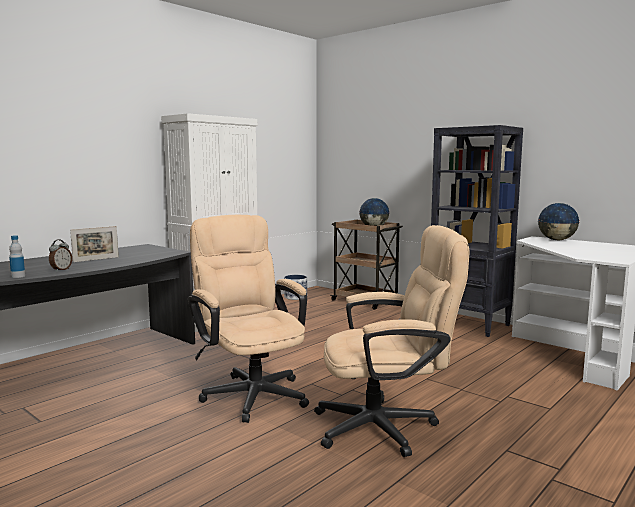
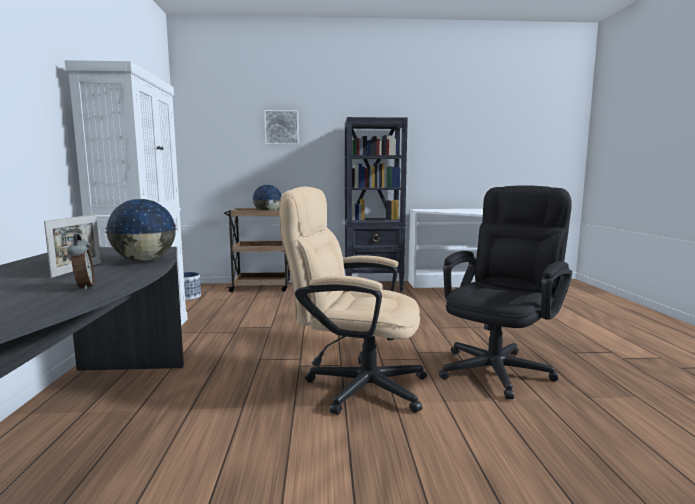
camera: 45 degrees left, 0 degrees up
(18, 276) = (41, 308): bottle -> none
(387, 427) = (499, 367): beige office chair -> black office chair
(399, 138) = (281, 128): none -> picture
(557, 240) = (435, 209): globe -> globe (145, 261)

